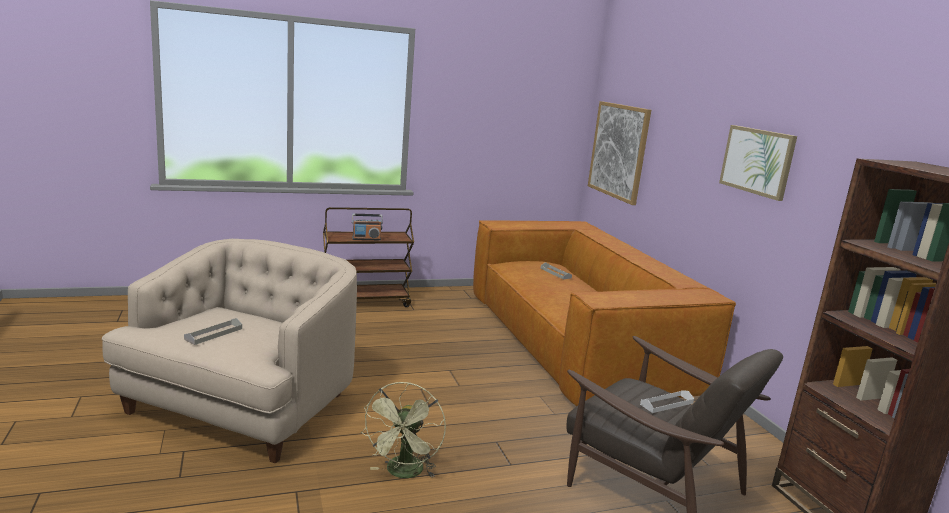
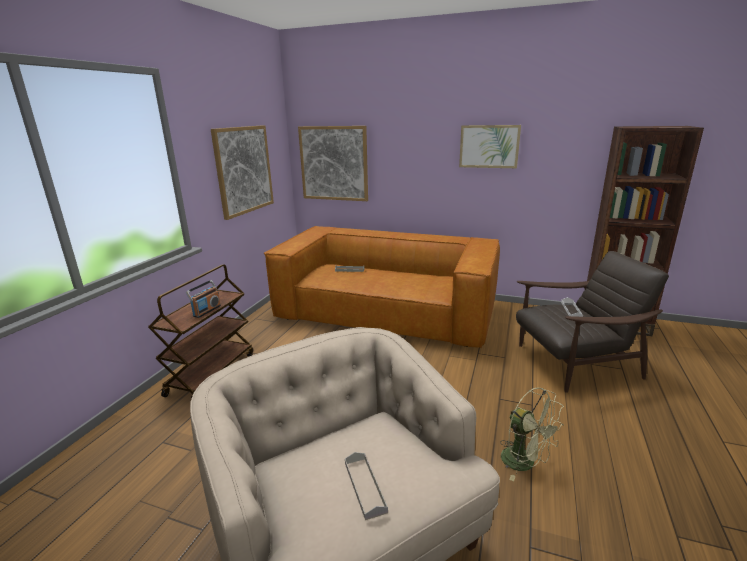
camera: 50 degrees left, 5 degrees up
(502, 134) = (244, 170): none -> picture

